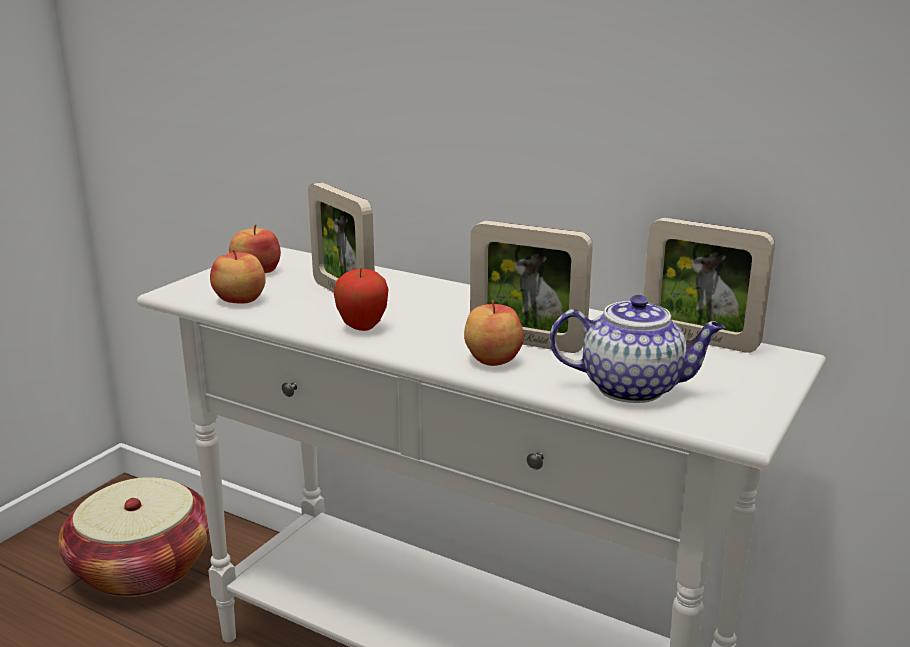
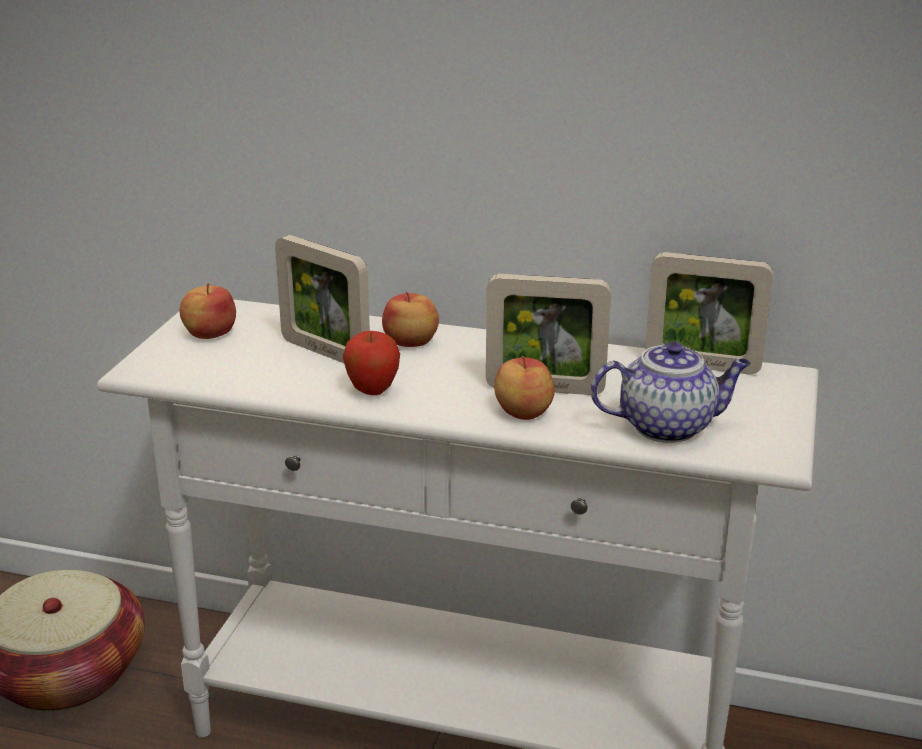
camera: 15 degrees left, 5 degrees up
(239, 300) = (219, 373): apple -> apple (411, 343)

